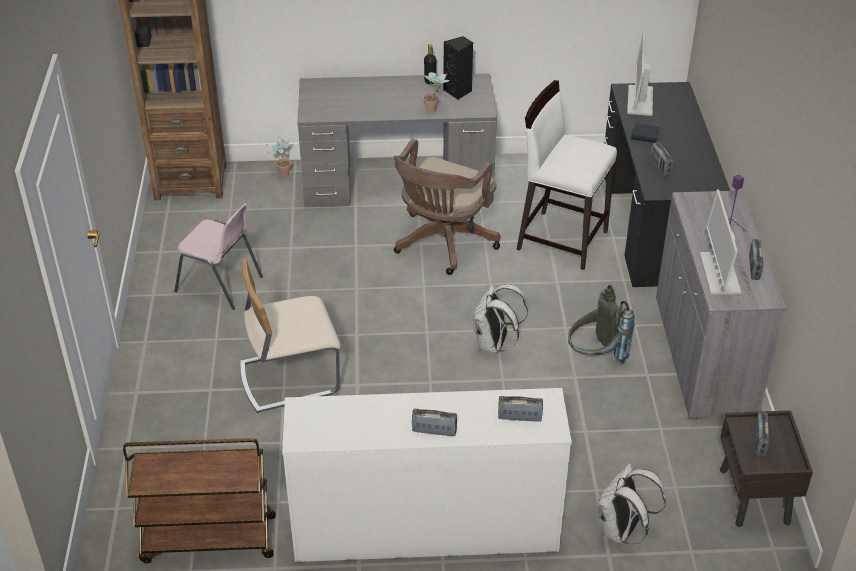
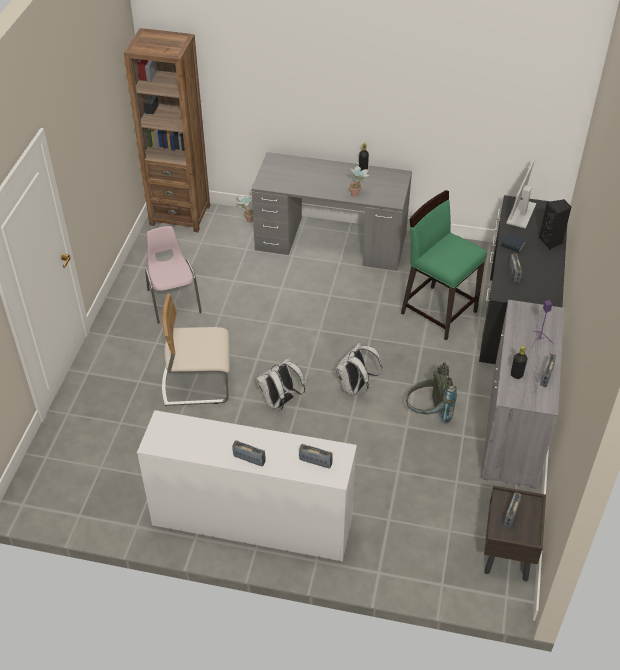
camera: 15 degrees right, 5 degrees up
(207, 540) = (98, 495): brown cart -> none
(220, 284) = (173, 300): pink chair -> pink chair turned 150 degrees counterclockwise
(442, 244) = (346, 298): brown office chair -> none
(458, 92) = (381, 182): black speaker -> black speaker (551, 242)
(561, 239) = (438, 311): white stool -> green stool
(621, 531) = (395, 556): white backpack -> white backpack (280, 402)
(719, 273) = (516, 375): monitor -> black bottle

